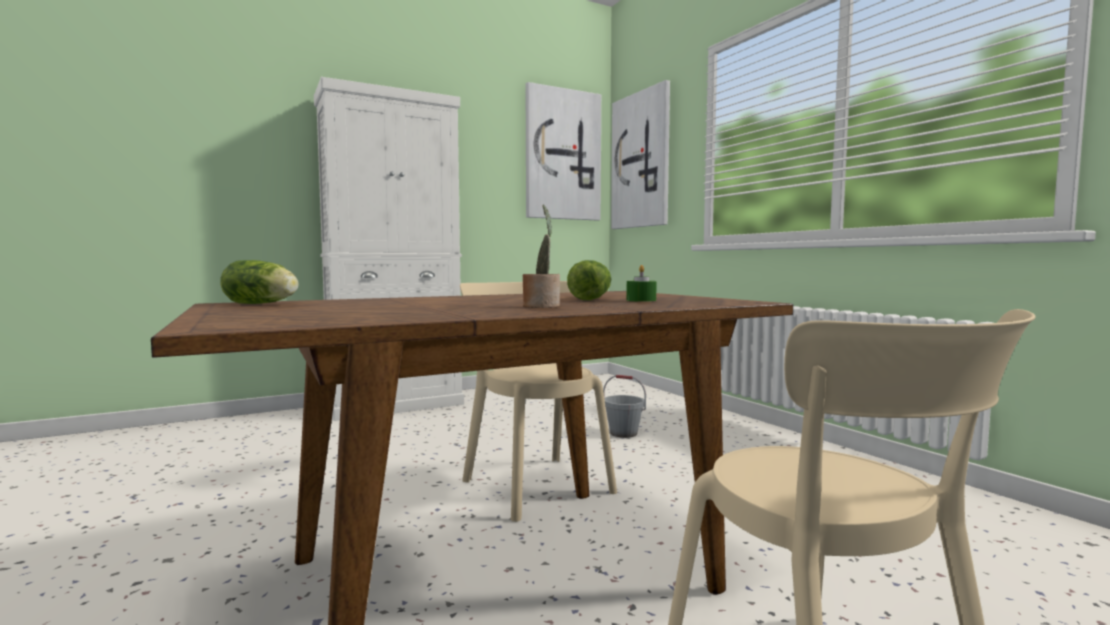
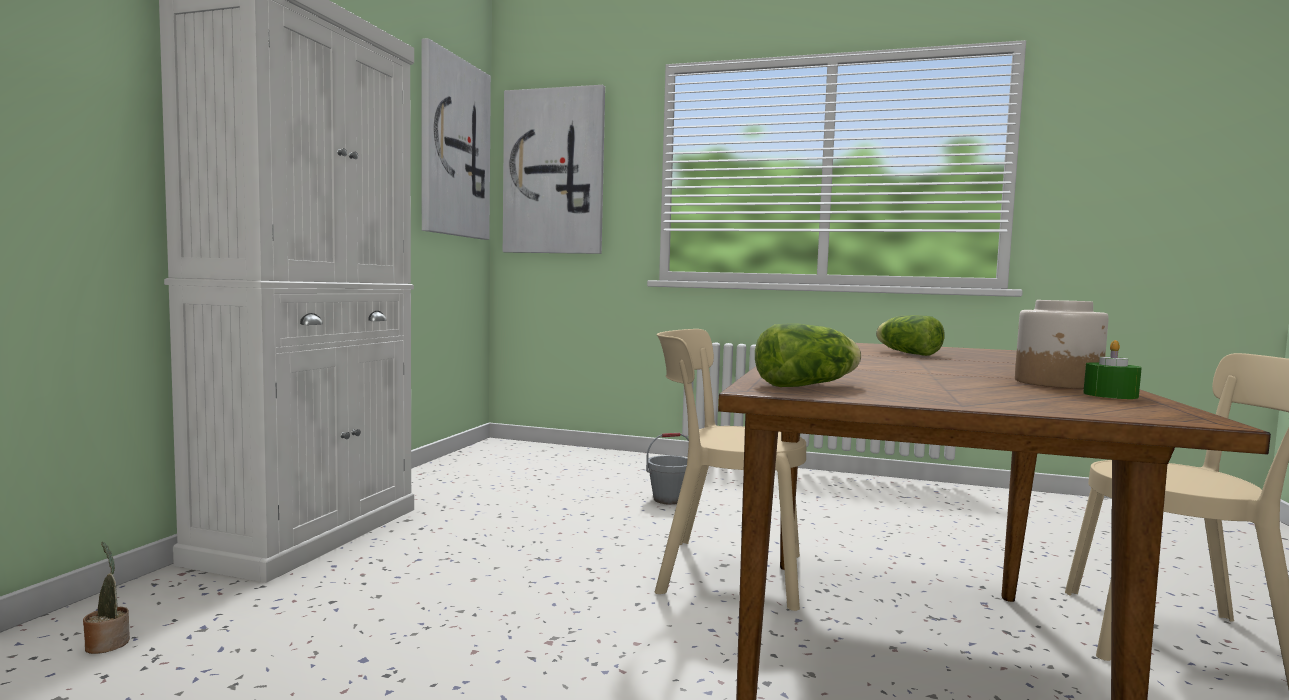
camera: 45 degrees left, 0 degrees up
(417, 314) = (1058, 383): none -> jar
(542, 306) = (993, 365): potted plant -> potted plant (107, 643)
(641, 300) = (950, 353): green candle -> green candle (1110, 395)

